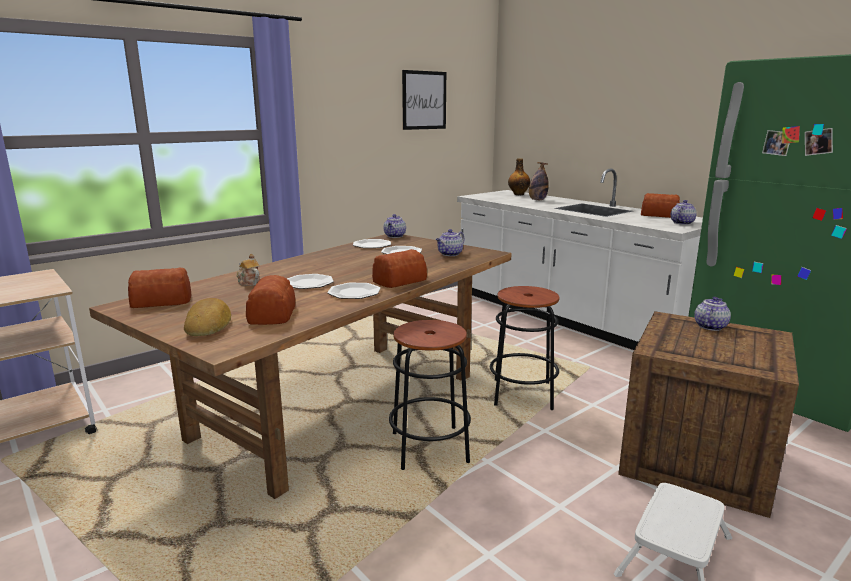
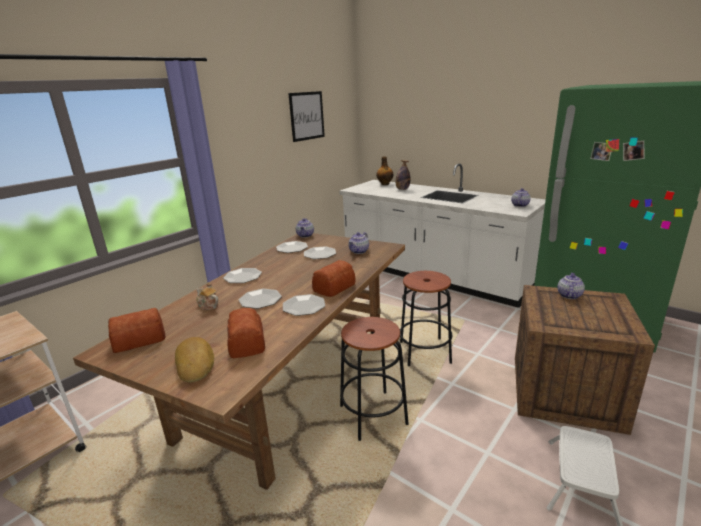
camera: 10 degrees left, 5 degrees up
(301, 263) = (243, 276): none -> plate
(658, 215) = (498, 198): bread -> none

